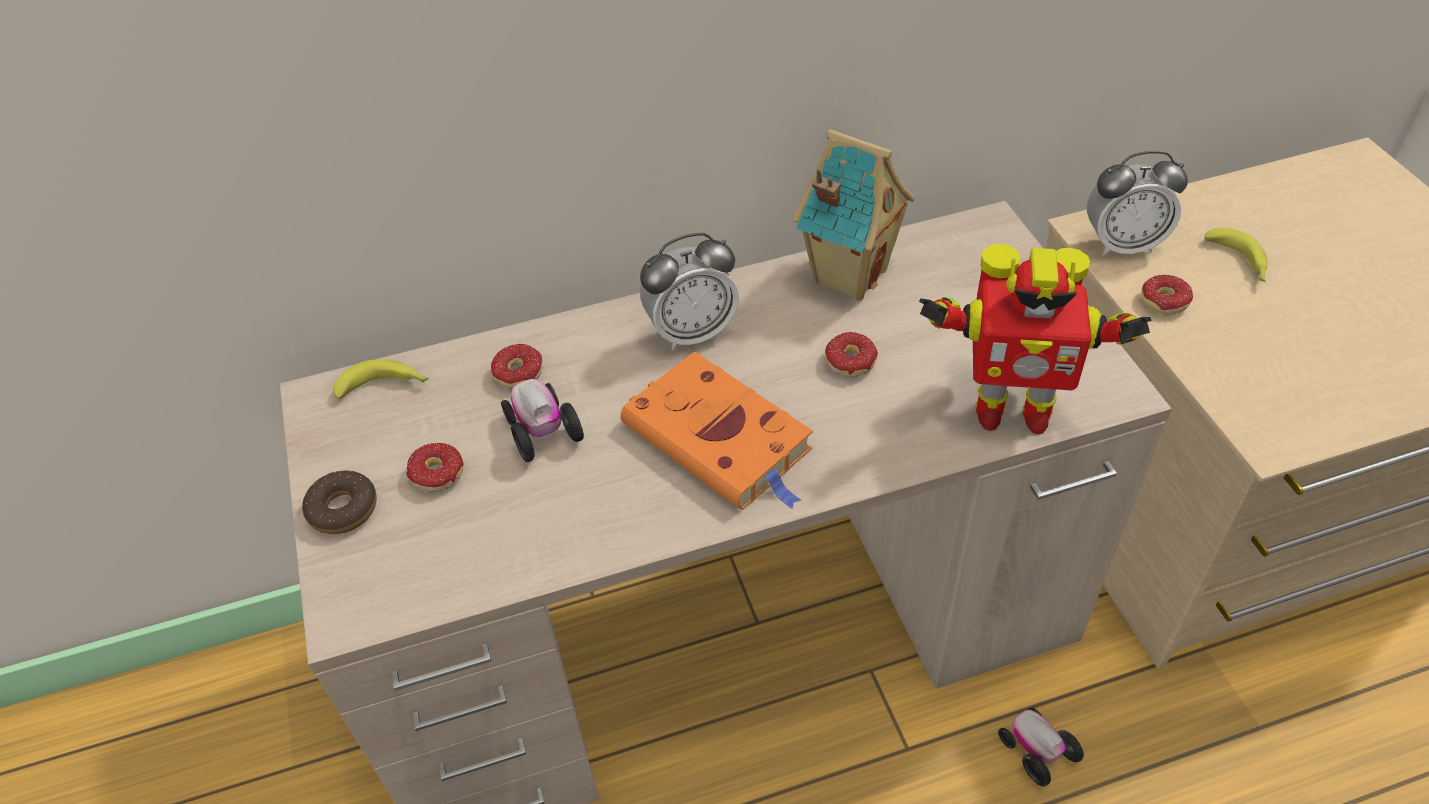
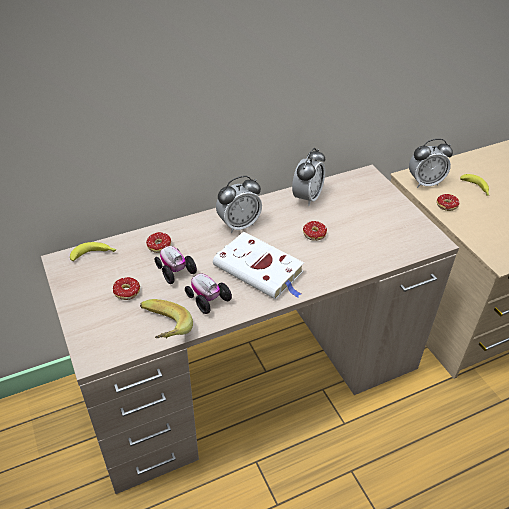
camera: 10 degrees left, 5 degrees down
(343, 509) = (83, 310): donut -> none
(493, 569) = (161, 332): none -> banana
(721, 440) = (260, 270): orange book -> white book
(848, 275) = (307, 198): toy house -> alarm clock
(1009, 410) = (389, 251): toy robot -> none
(1036, 751) = (404, 419): toy car -> toy car (207, 299)

